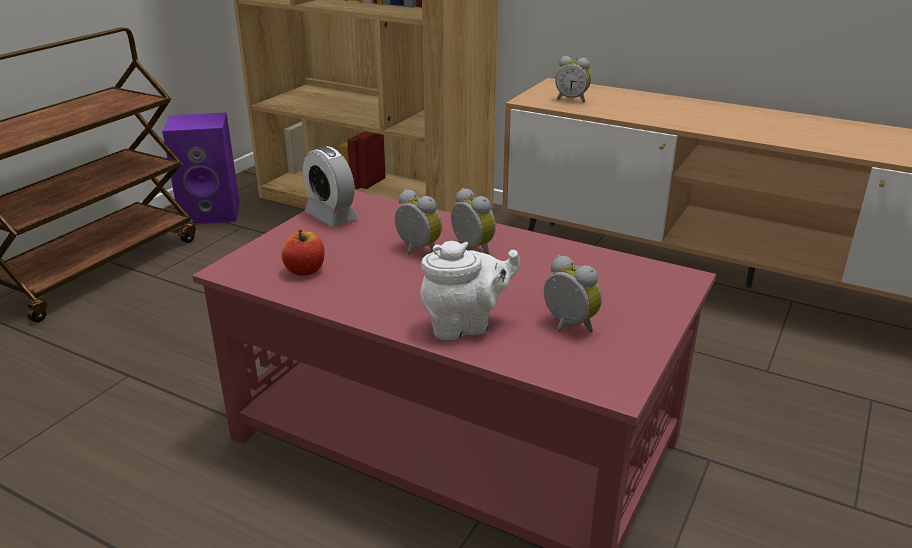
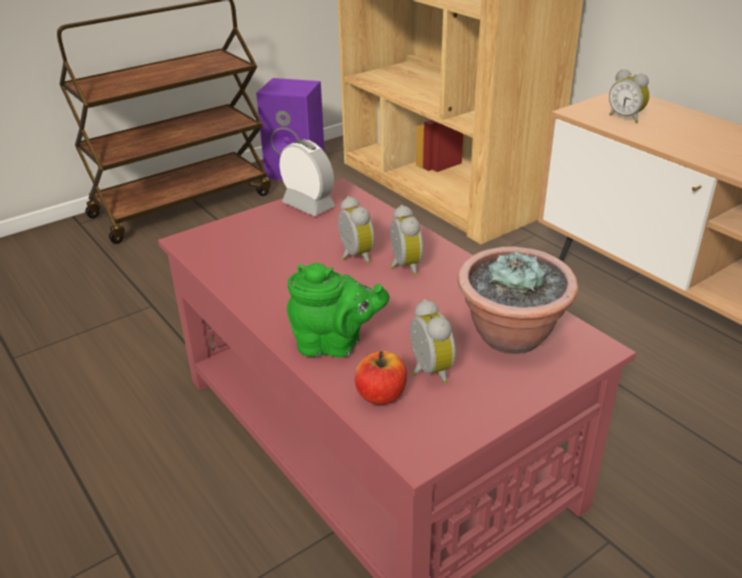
camera: 25 degrees right, 5 degrees up
(305, 270) = (245, 255): apple -> apple (381, 395)
(331, 216) = (308, 205): alarm clock -> alarm clock turned 150 degrees clockwise
(465, 325) = (334, 345): white teapot -> green teapot
(612, 284) = (511, 336): none -> potted plant

